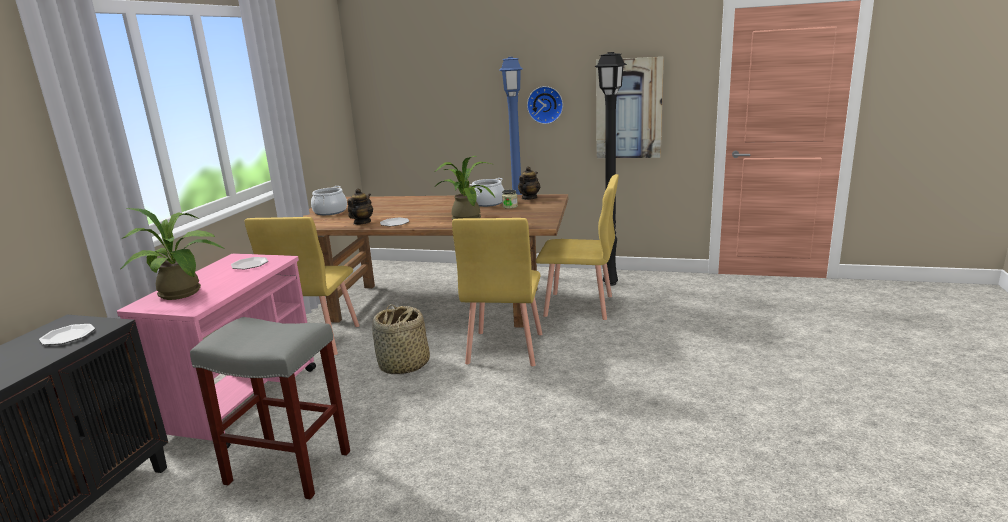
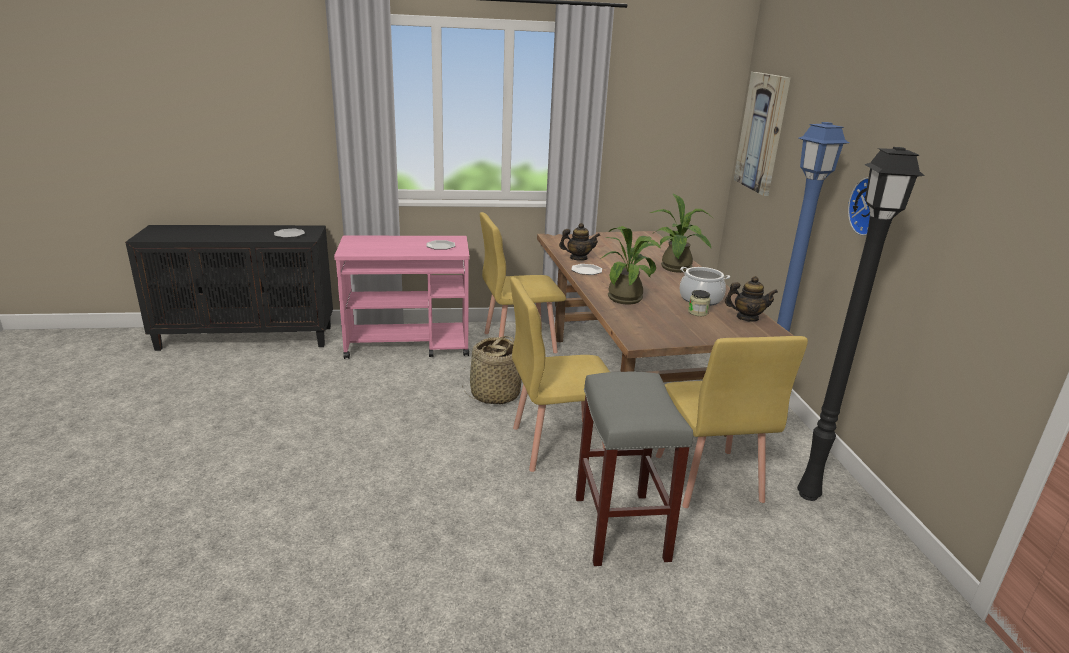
camera: 65 degrees right, 5 degrees up
(183, 294) = (374, 243): potted plant -> potted plant (676, 269)
(290, 467) = (329, 389): grey stool -> grey stool (622, 529)
(330, 212) = (603, 240): cooking pot -> none
(629, 108) = (957, 256): picture -> picture (762, 133)

